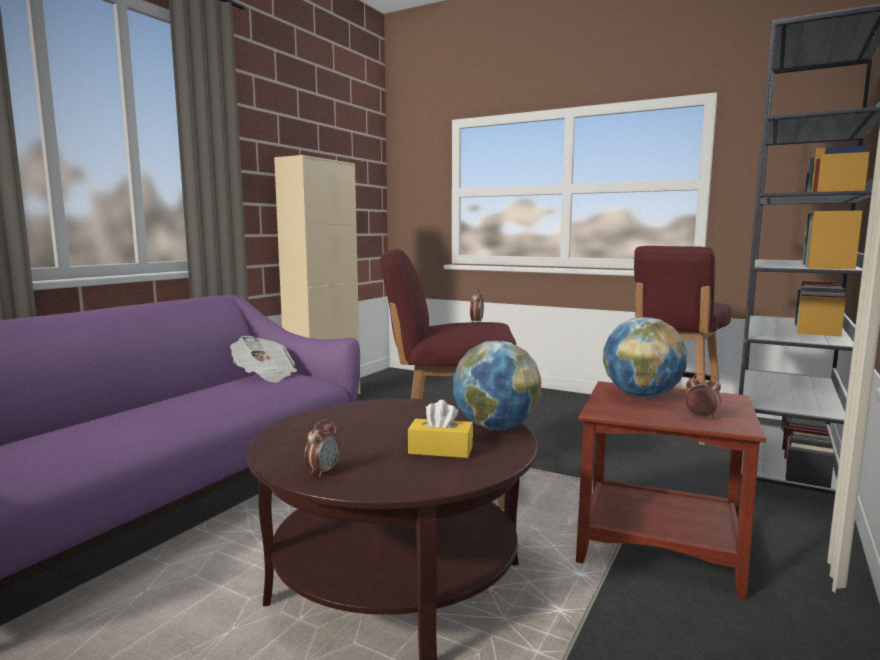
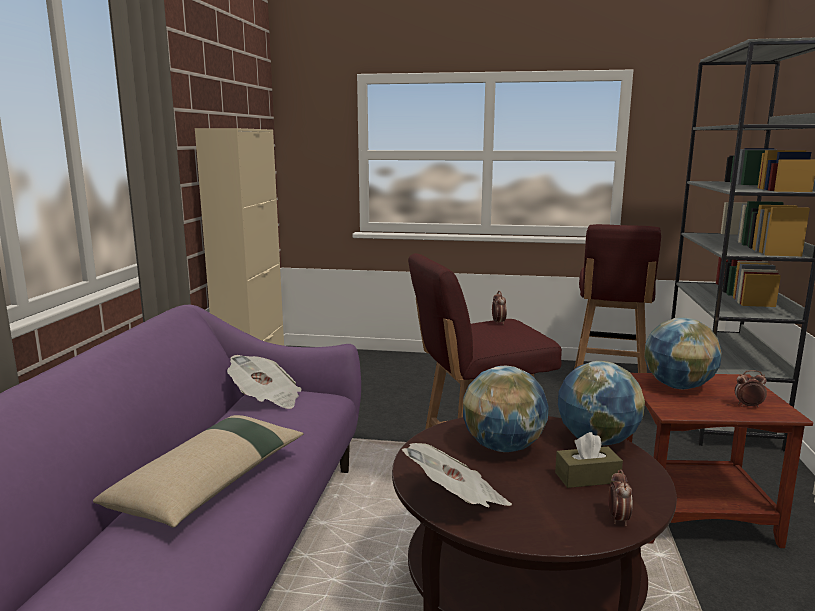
camera: 20 degrees left, 5 degrees up
(144, 416) = (211, 482): none -> beige pillow
(293, 448) = (456, 501): none -> newspaper
(323, 471) = (524, 525): alarm clock -> alarm clock (618, 519)
(396, 420) = (503, 447): none -> globe
(440, 450) = (587, 477): yellow tissue box -> brown tissue box

